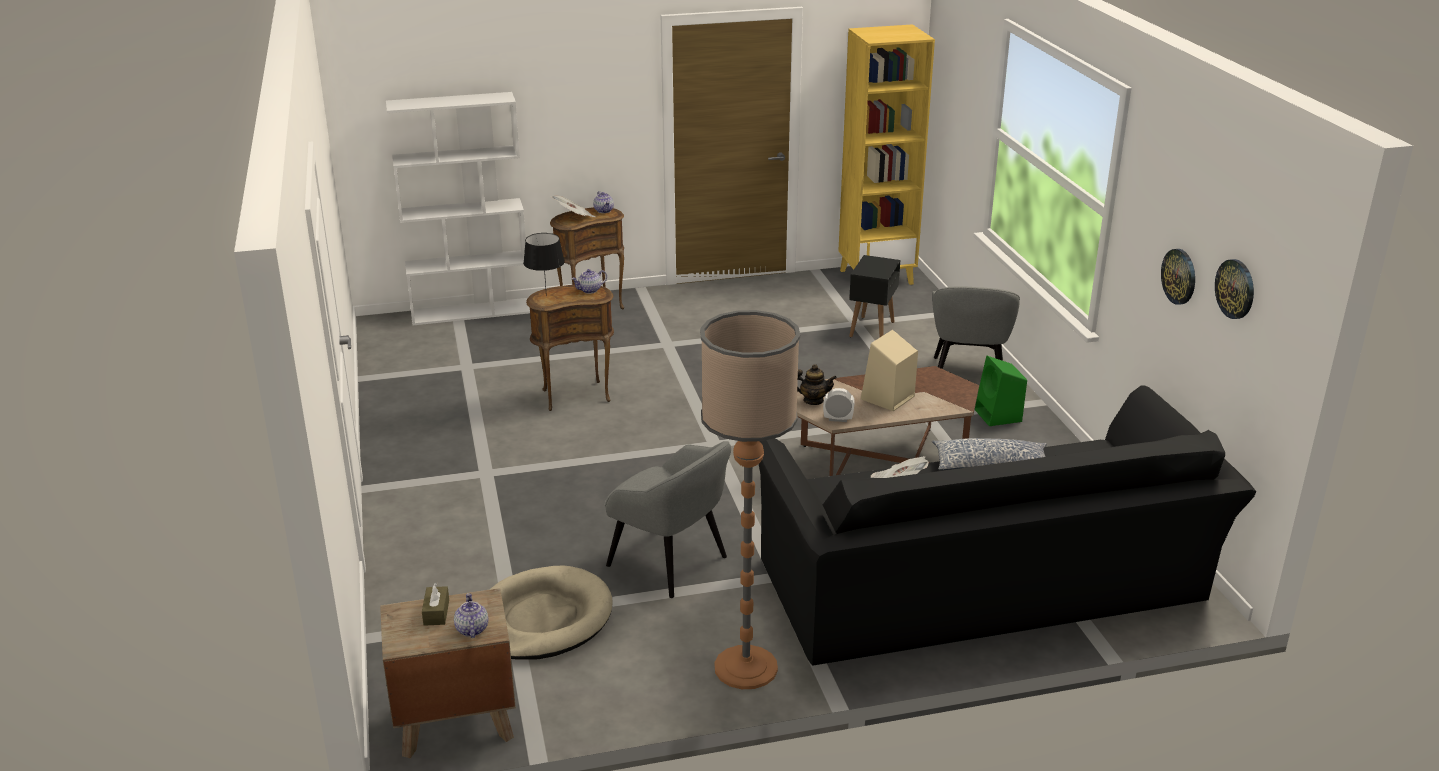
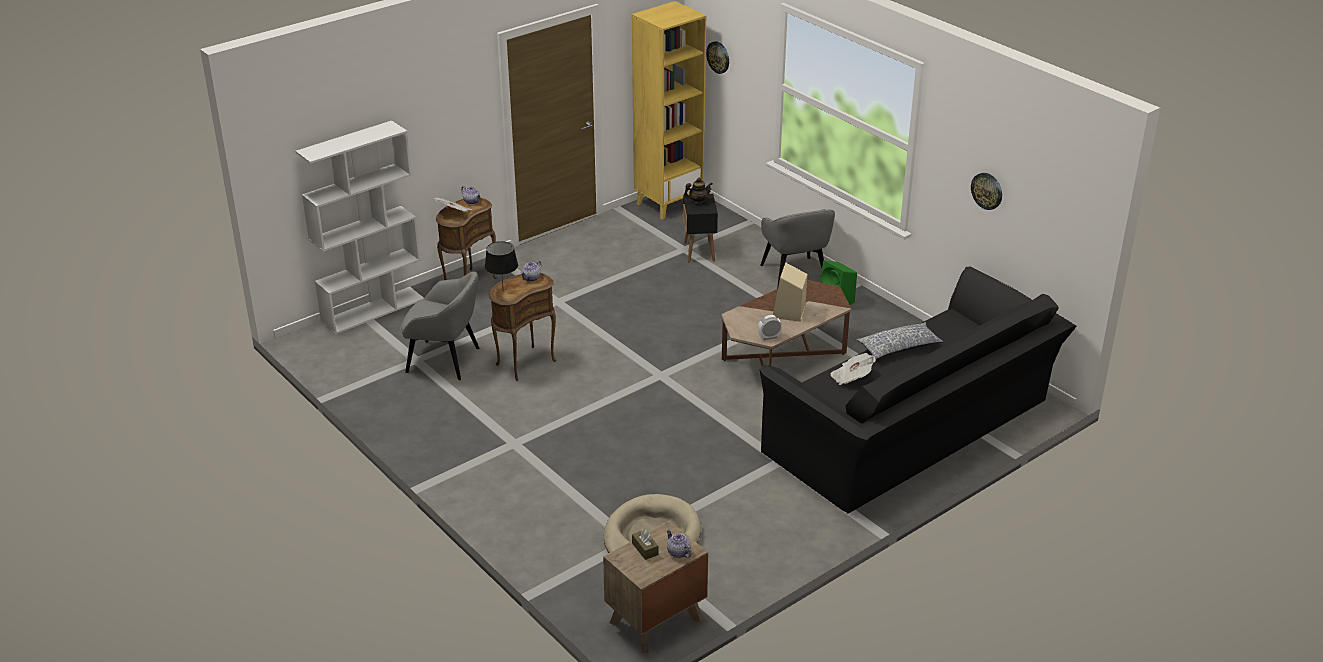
camera: 25 degrees left, 5 degrees up
(669, 562) = (702, 472): grey armchair -> grey armchair (445, 360)
(745, 668) = (808, 528): floor lamp -> none
(813, 400) = (741, 327): teapot -> teapot (698, 202)
(1235, 288) = (1039, 198): wall clock -> wall clock (718, 57)

